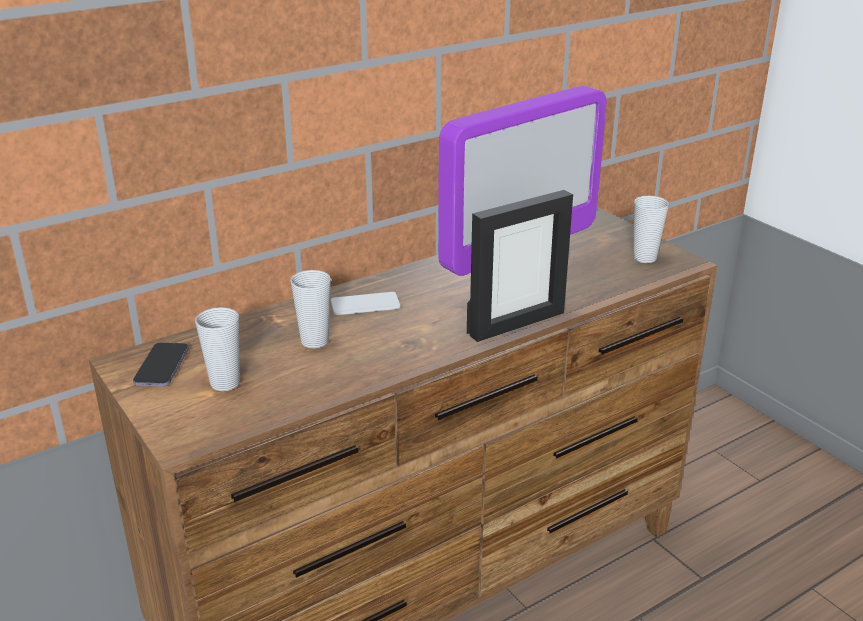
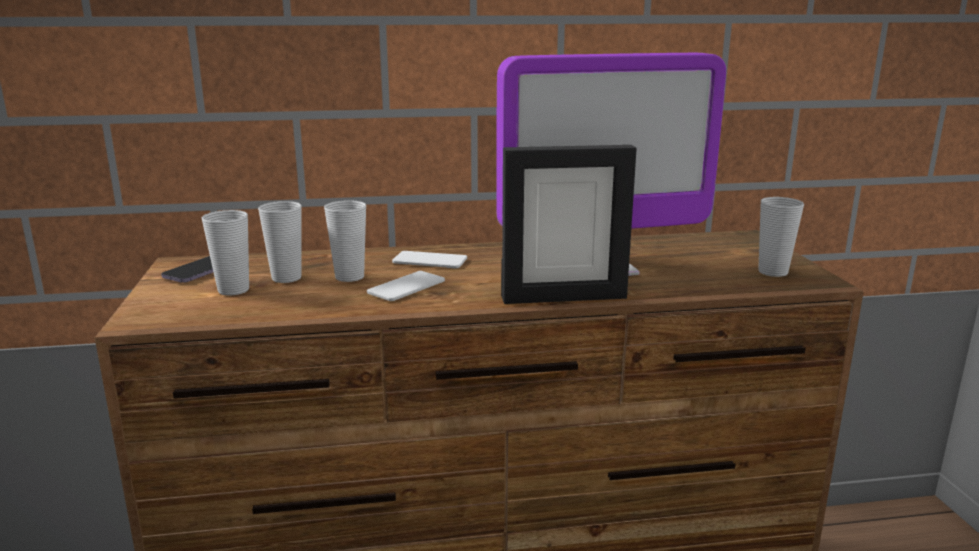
camera: 25 degrees right, 10 degrees down
(257, 356) = (286, 278): none -> cup
(378, 342) = (406, 287): none -> phone

